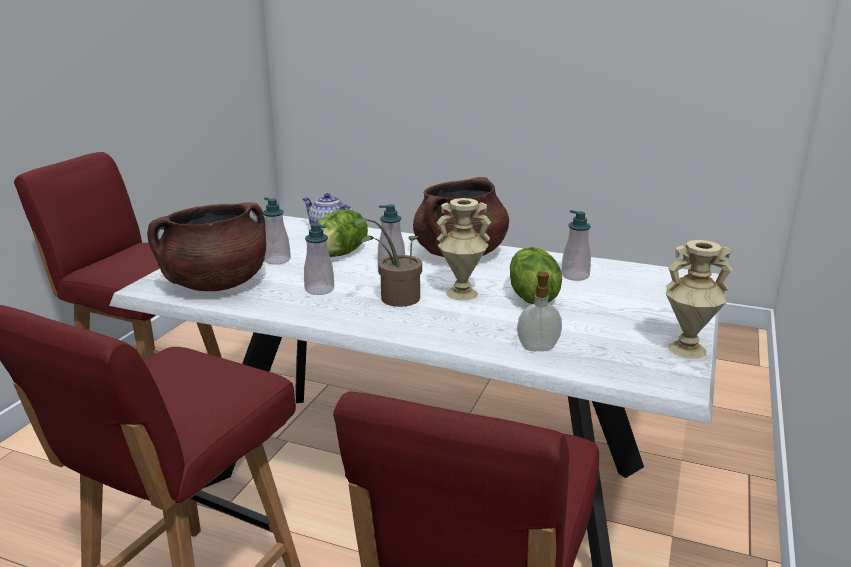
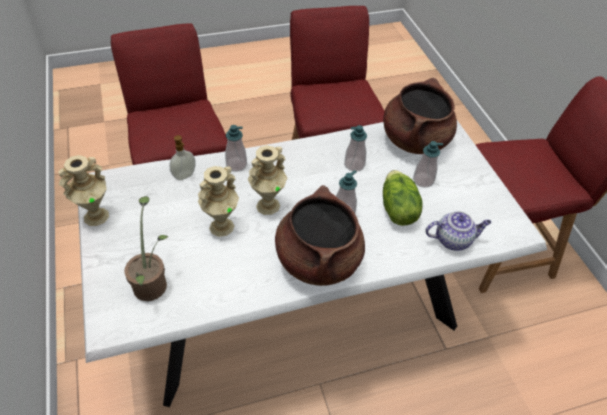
camera: 140 degrees right, 25 degrees up
(395, 300) = (301, 178): potted plant -> potted plant (152, 282)
(531, 296) = (221, 226): lettuce -> beige vase
(575, 276) = (207, 274): soap dispenser -> soap dispenser (236, 165)

